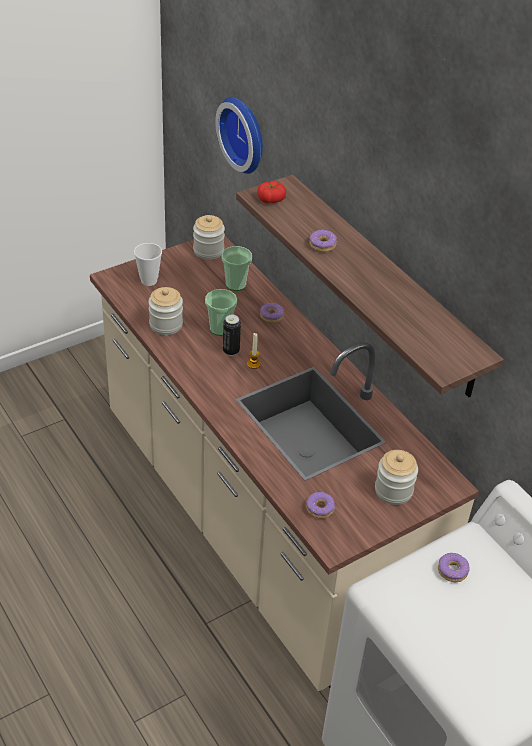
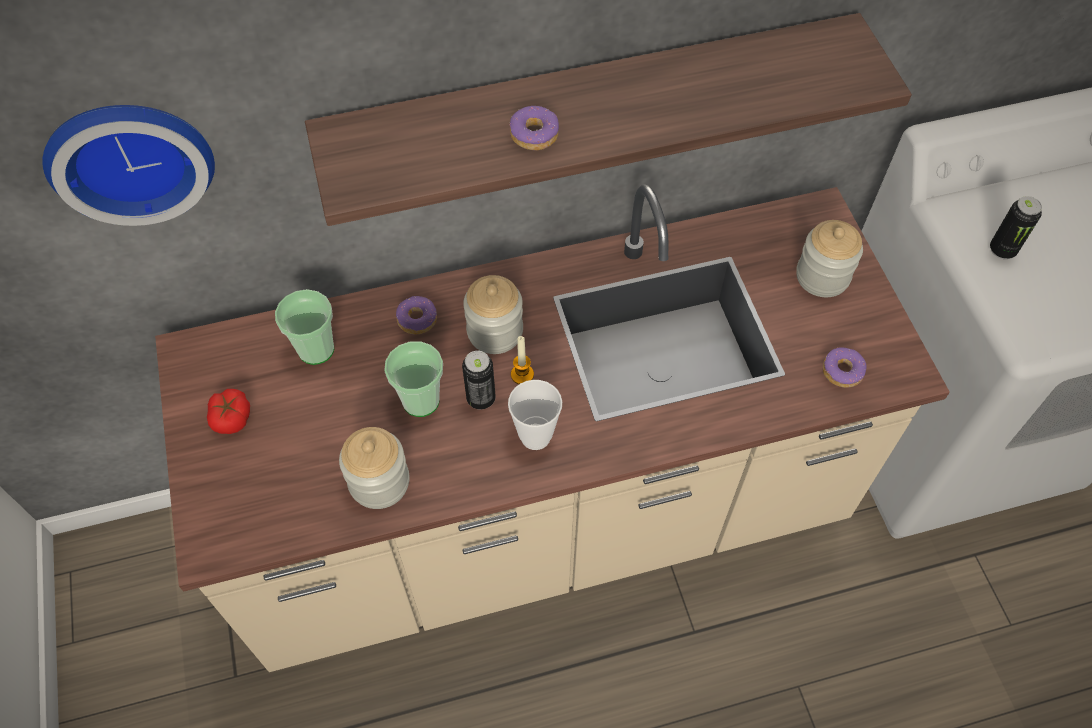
camera: 70 degrees left, 15 degrees up
(149, 280) = (246, 483): cup -> cup (535, 436)
(208, 251) = (205, 367): jar -> jar (495, 331)
(271, 199) = (370, 169): tomato -> tomato (232, 417)
(452, 571) = (1002, 250): donut -> can

